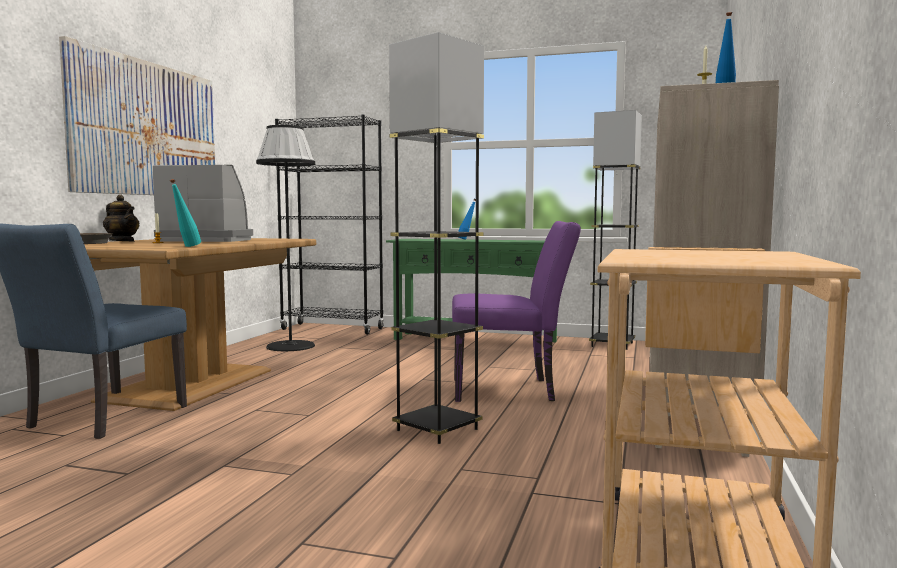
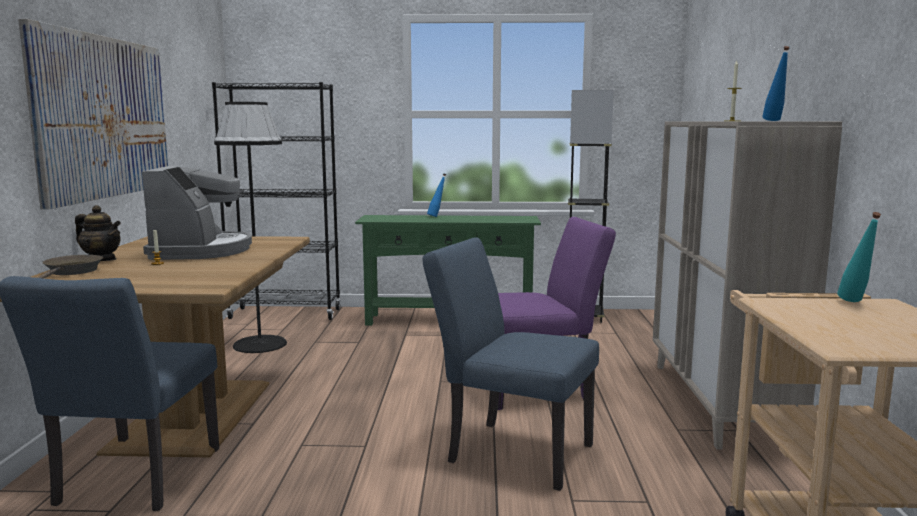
camera: 15 degrees left, 5 degrees up
(186, 246) = (224, 279): turquoise bottle -> turquoise bottle (855, 303)
(208, 240) = (201, 251): coffee machine -> coffee machine turned 90 degrees clockwise
(437, 430) = (510, 451): grey floor lamp -> blue chair

